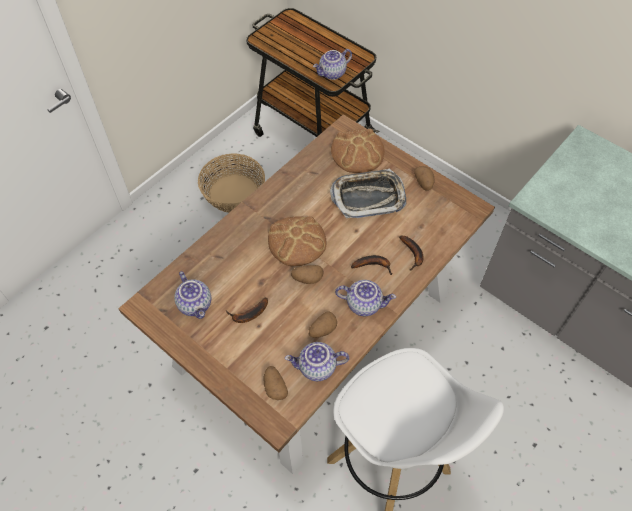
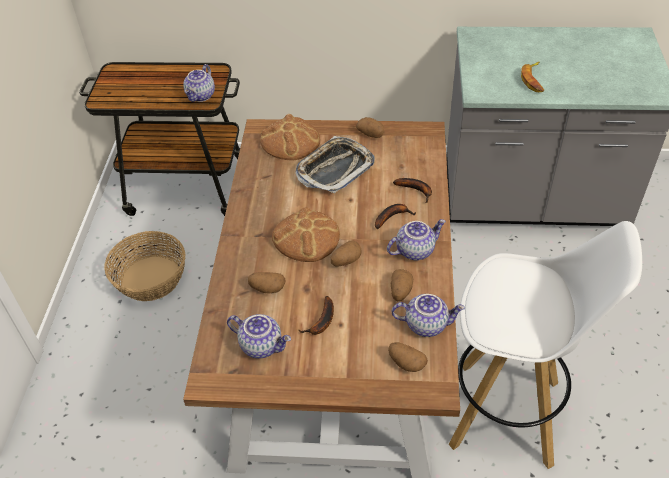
camera: 35 degrees left, 10 degrees down
(236, 264) = (267, 288): none -> potato
(317, 368) = (426, 324): teapot -> teapot turned 135 degrees counterclockwise
(594, 217) = (534, 80): none -> banana

